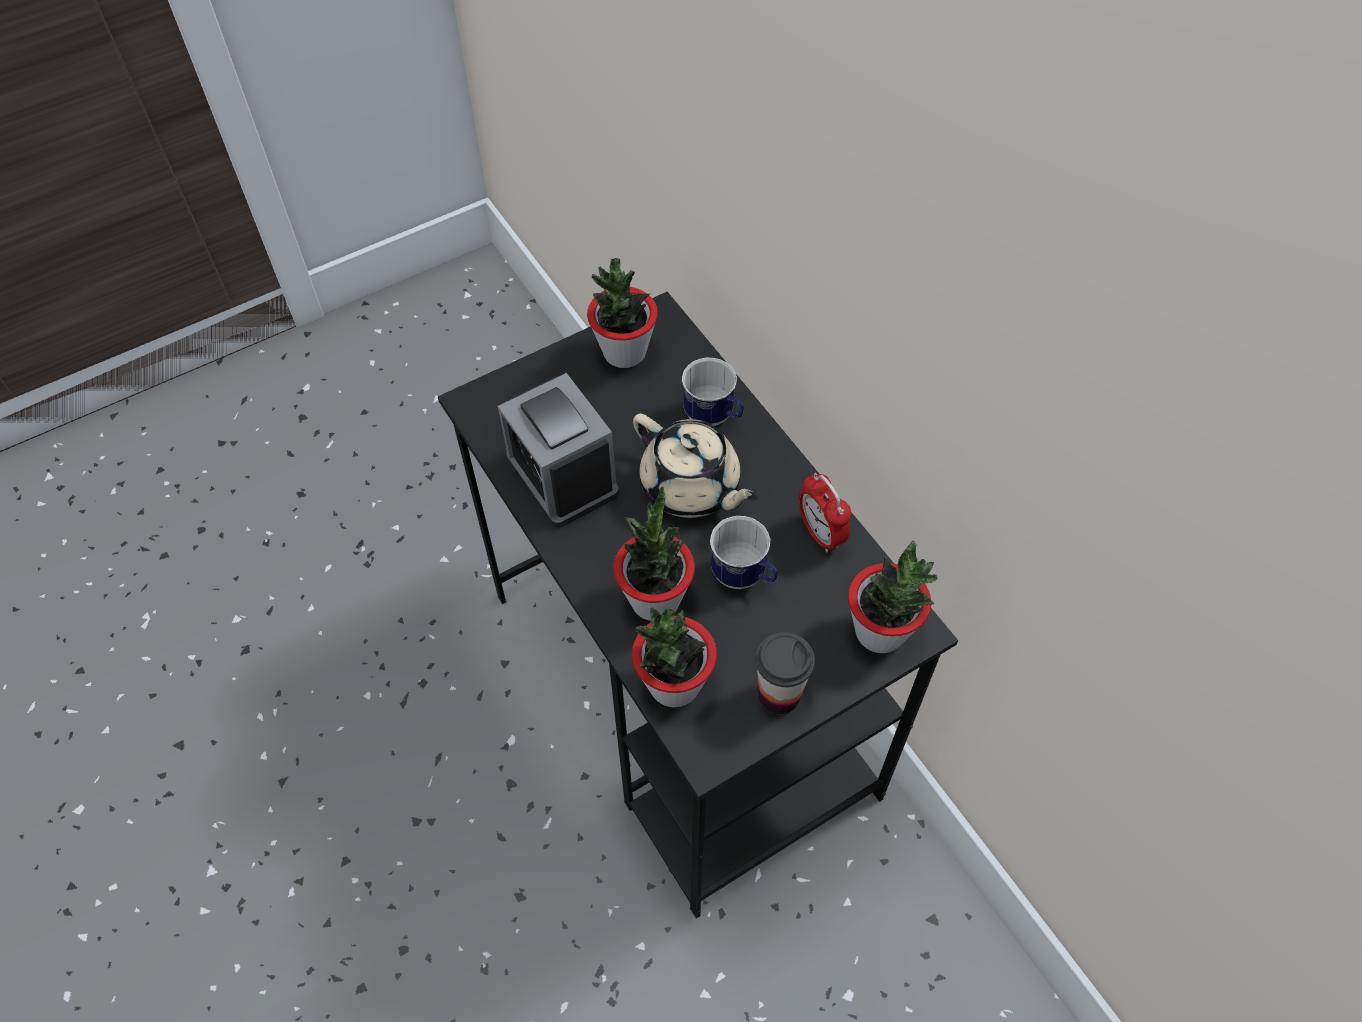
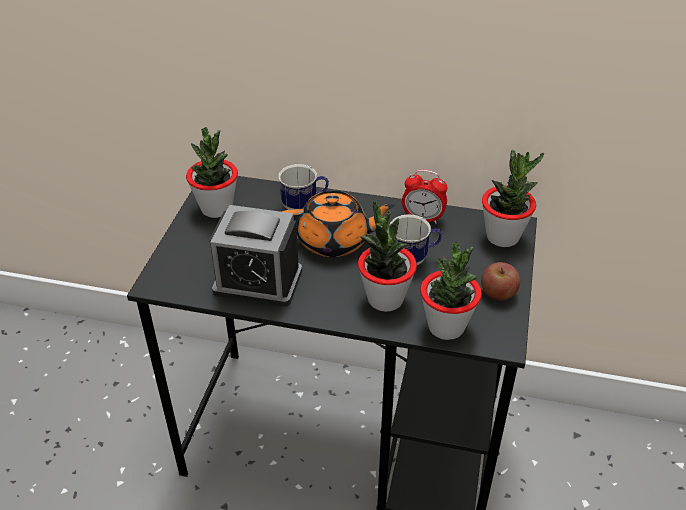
camera: 45 degrees left, 15 degrees down
(691, 487) = (335, 241): beige teapot -> orange teapot
(779, 695) = (498, 293): cup -> apple

